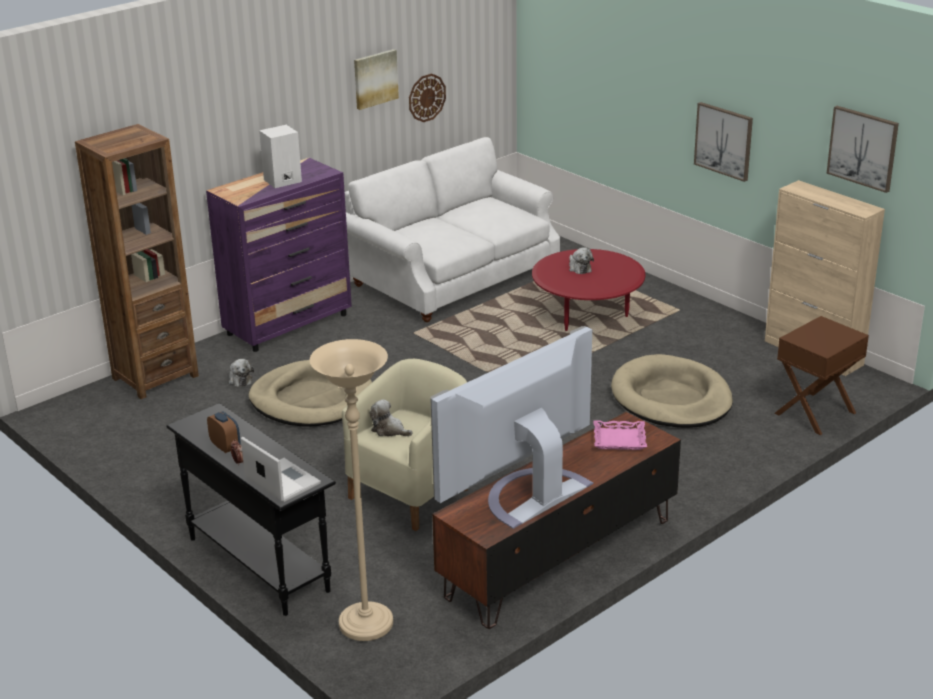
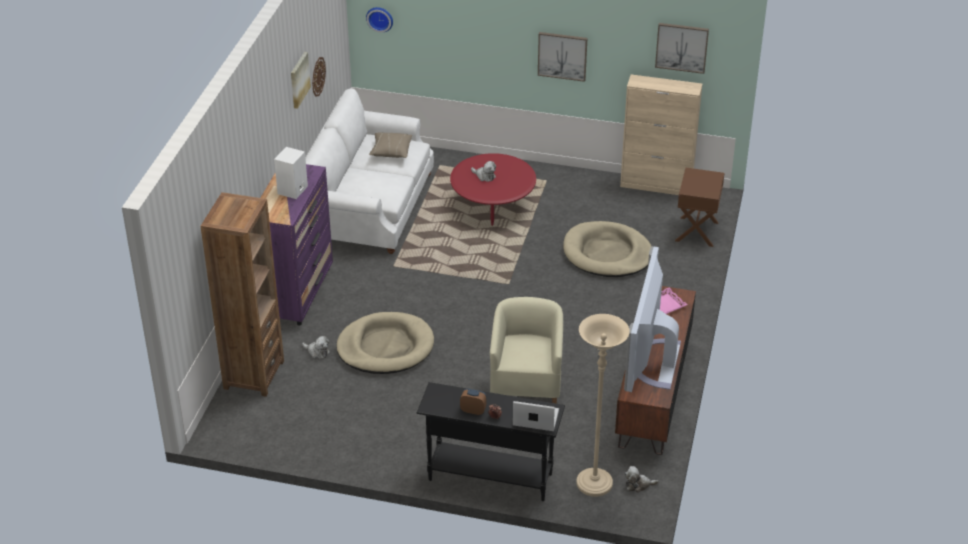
camera: 35 degrees left, 10 degrees up
(389, 430) = (518, 354): plush toy -> plush toy (638, 485)
(492, 213) = (391, 151): none -> beige pillow
(545, 63) = (380, 18): none -> wall clock

